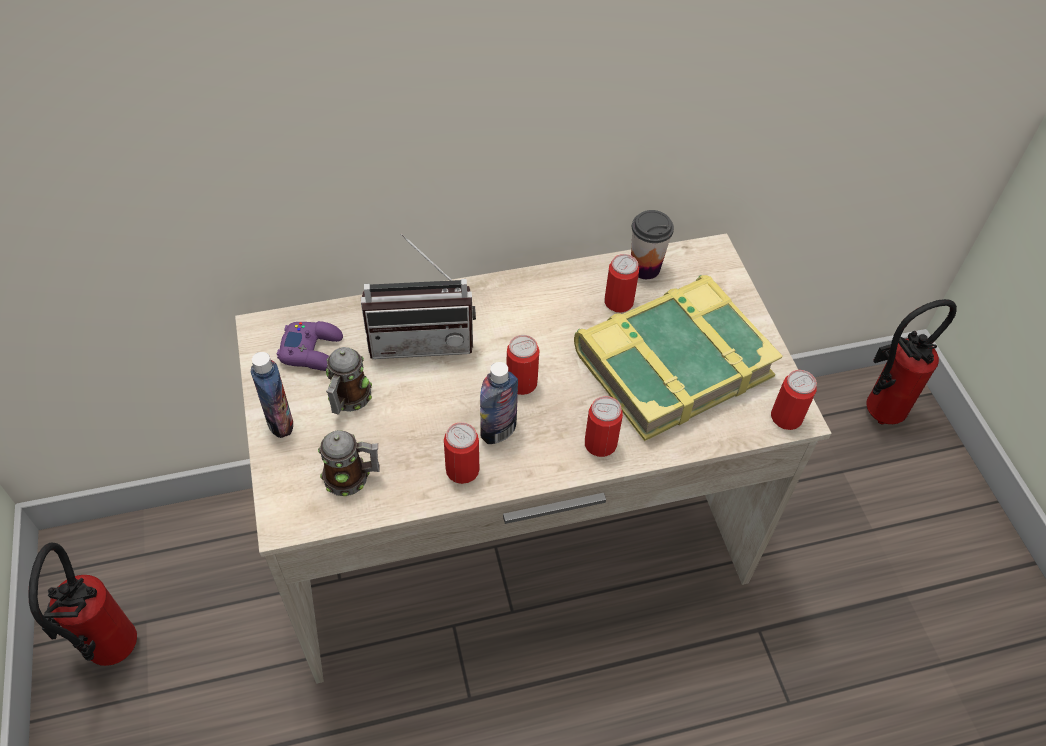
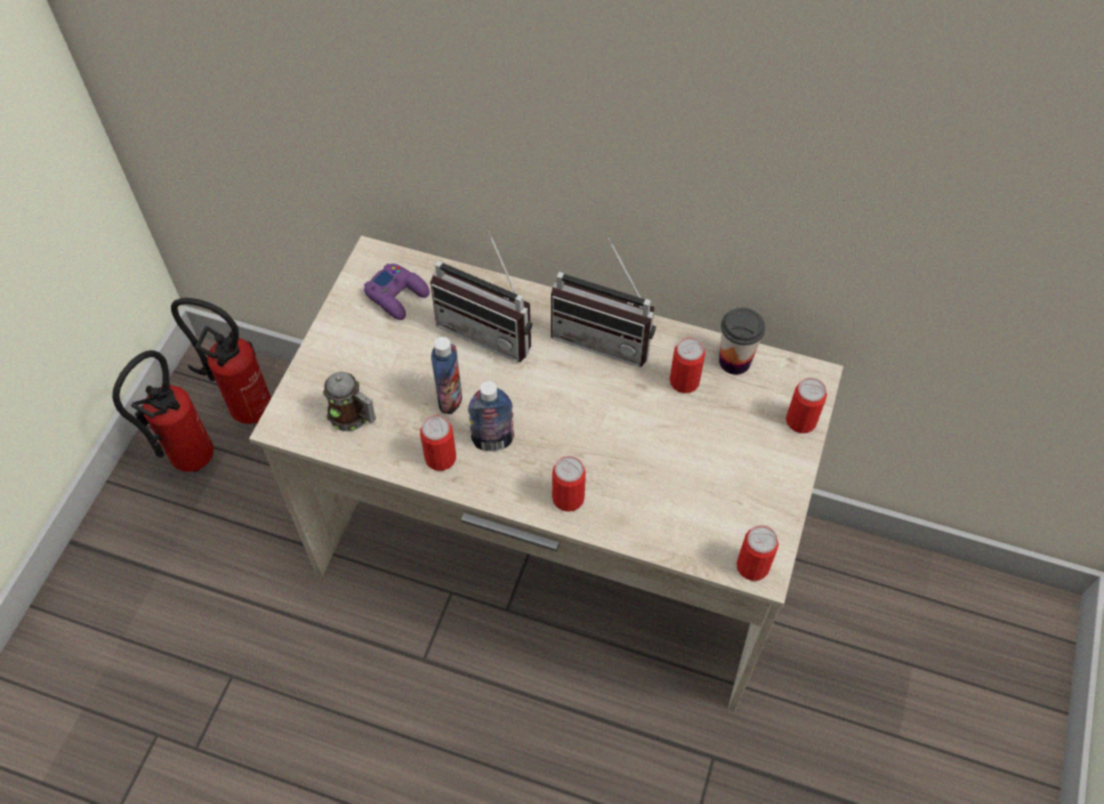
camera: 35 degrees right, 5 degrees up
(280, 422) = (332, 343): bottle -> bottle (450, 399)
(348, 400) = (395, 351): mug -> none
(521, 383) = (543, 410): can -> can (801, 421)
(526, 297) = (605, 336): none -> radio
(671, 362) = (687, 461): book -> none
(876, 412) = (995, 628): fire extinguisher -> fire extinguisher (247, 407)

